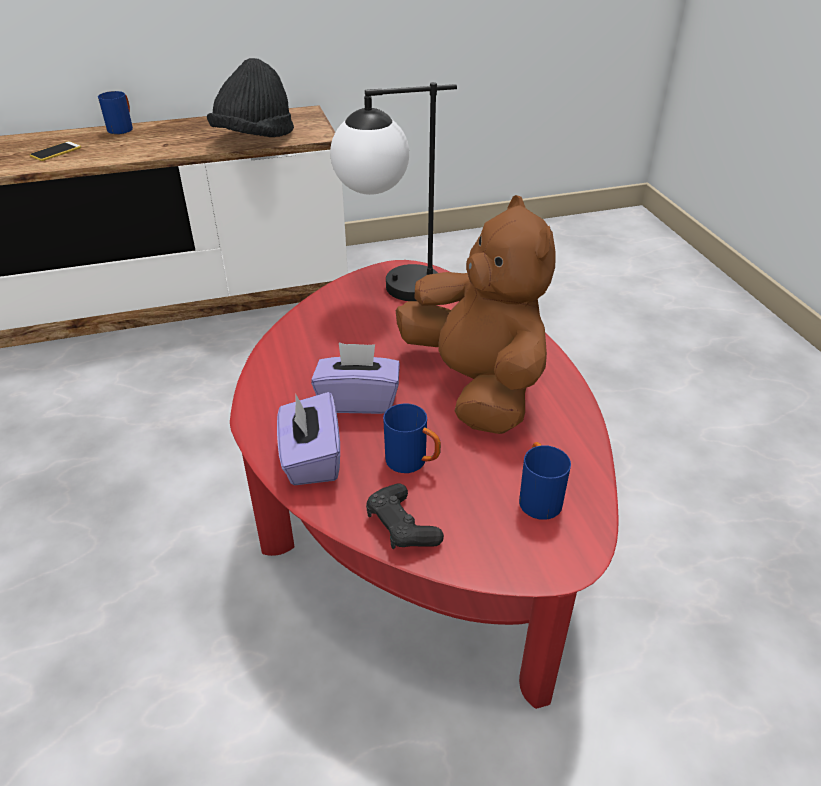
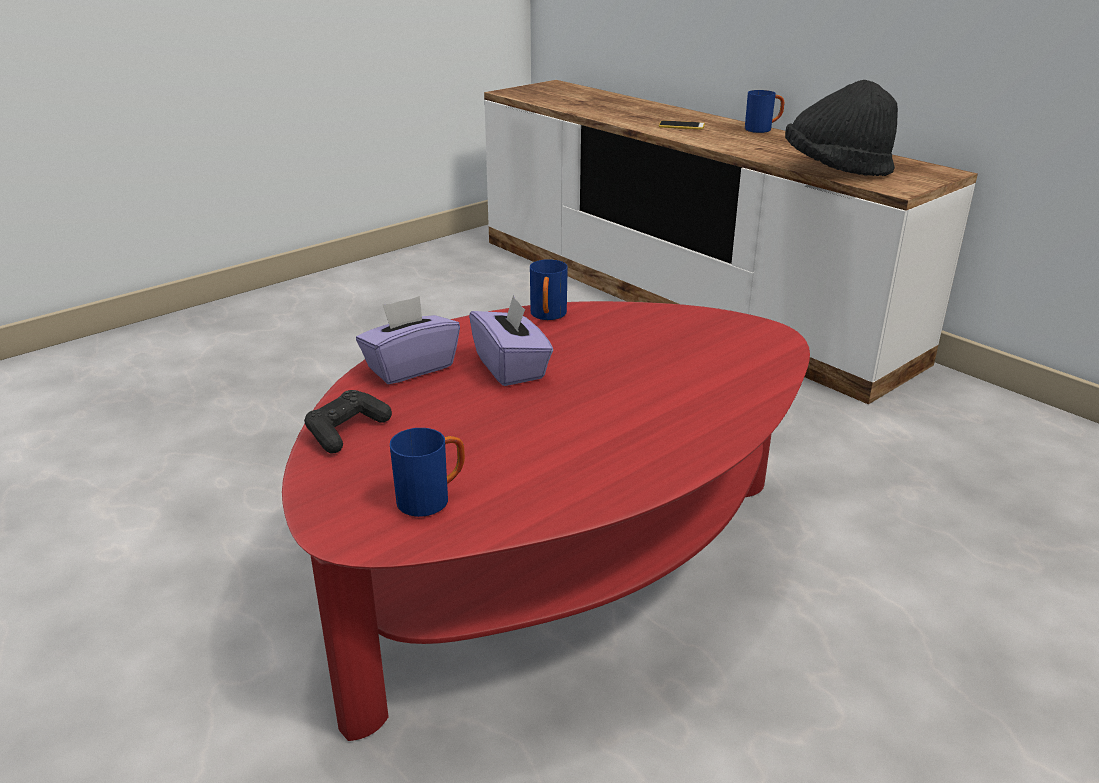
camera: 65 degrees right, 10 degrees down
(390, 289) = (721, 336): table lamp -> none
(413, 462) = (439, 416): blue mug -> blue mug (548, 316)
(476, 385) = (594, 424): brown plush toy -> none

